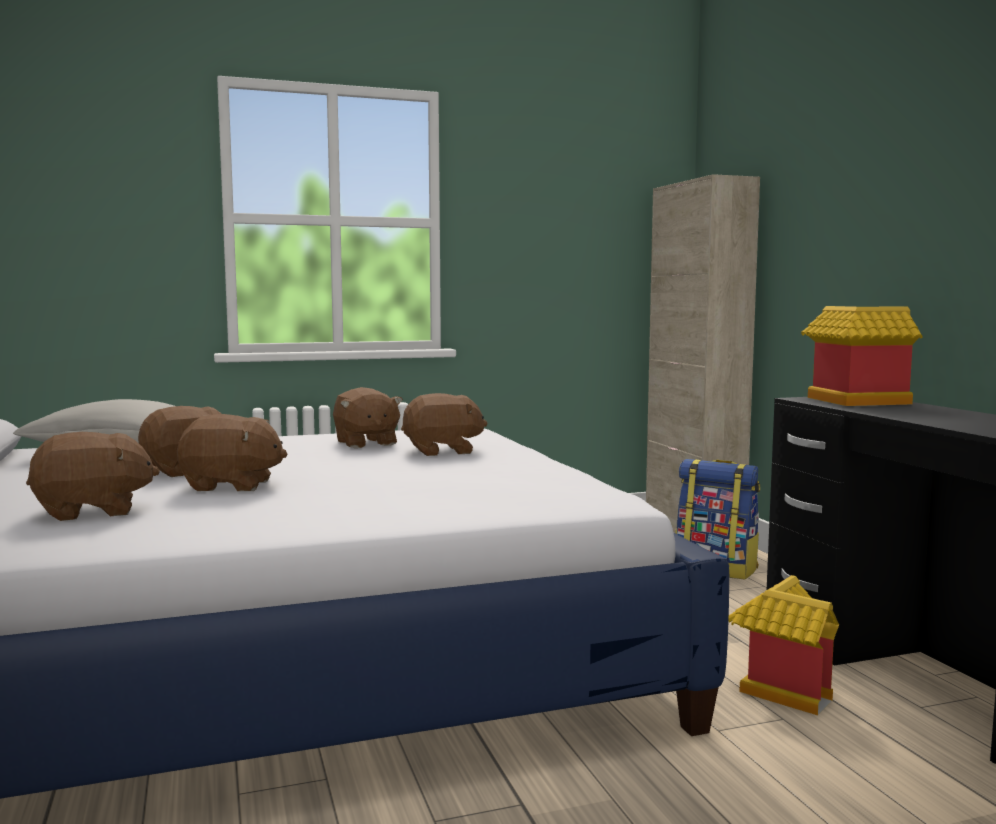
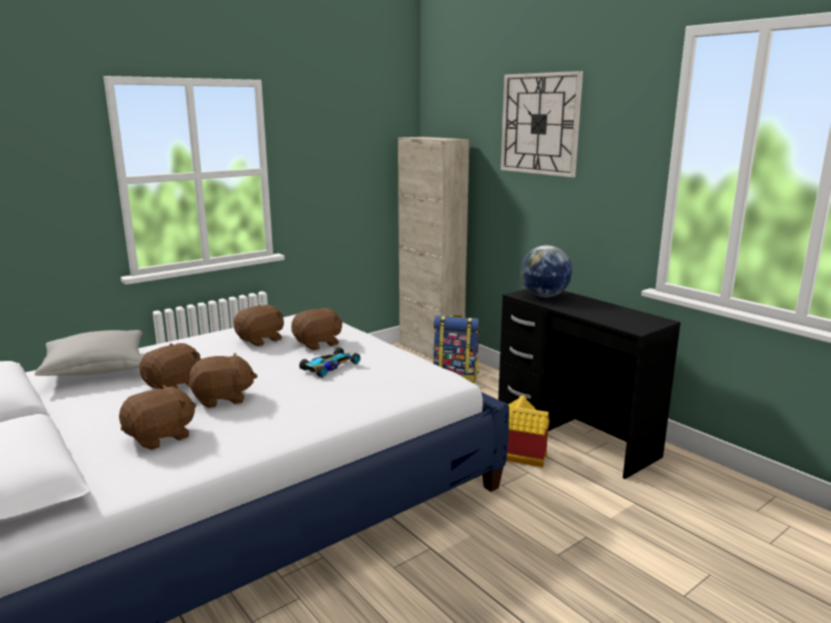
camera: 20 degrees left, 10 degrees up
(365, 443) = (261, 340): brown plush toy -> brown plush toy turned 90 degrees counterclockwise
(426, 469) = (329, 367): none -> toy car
(852, 401) = (544, 296): toy house -> globe
(868, 122) = (540, 124): none -> wall clock

